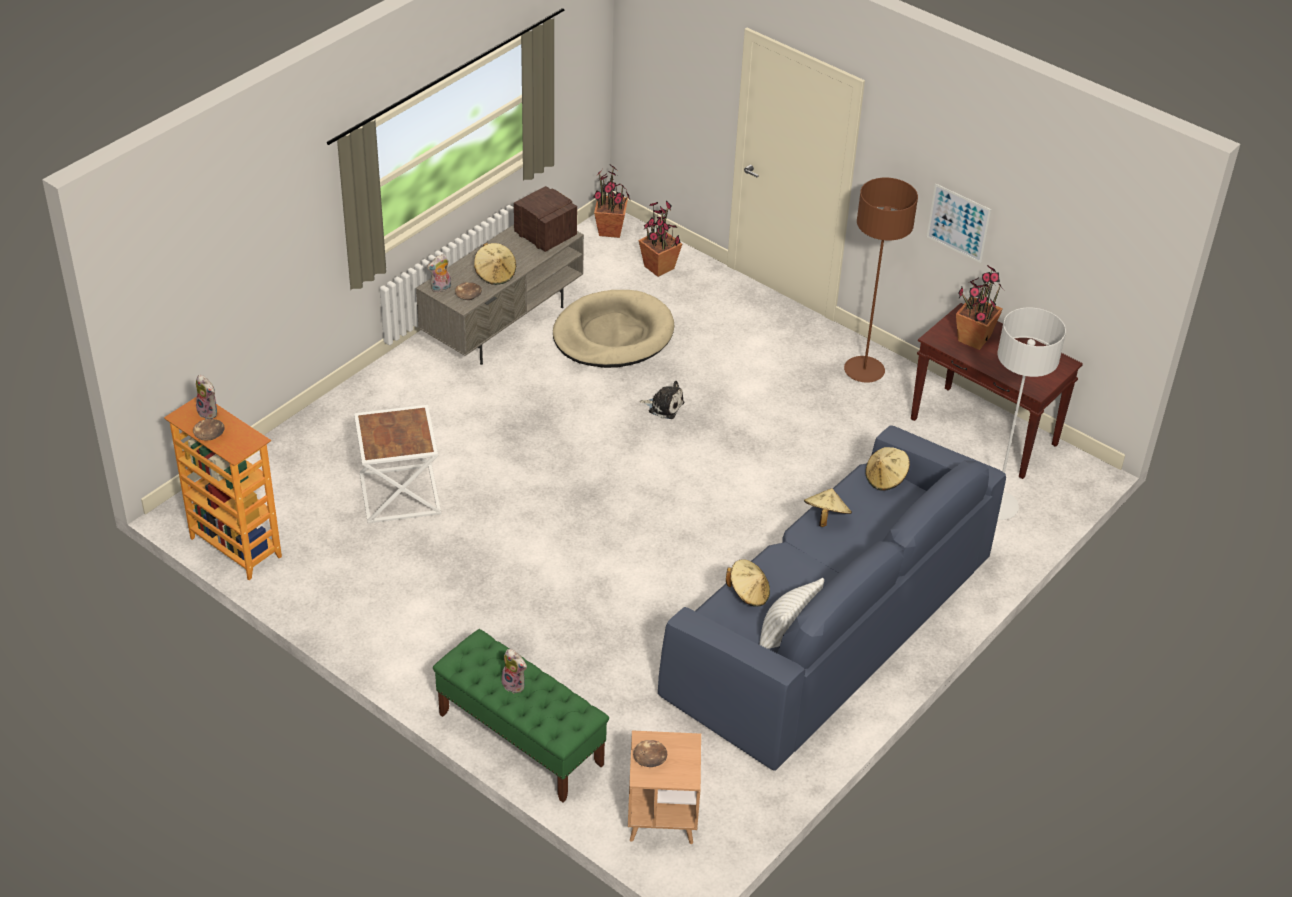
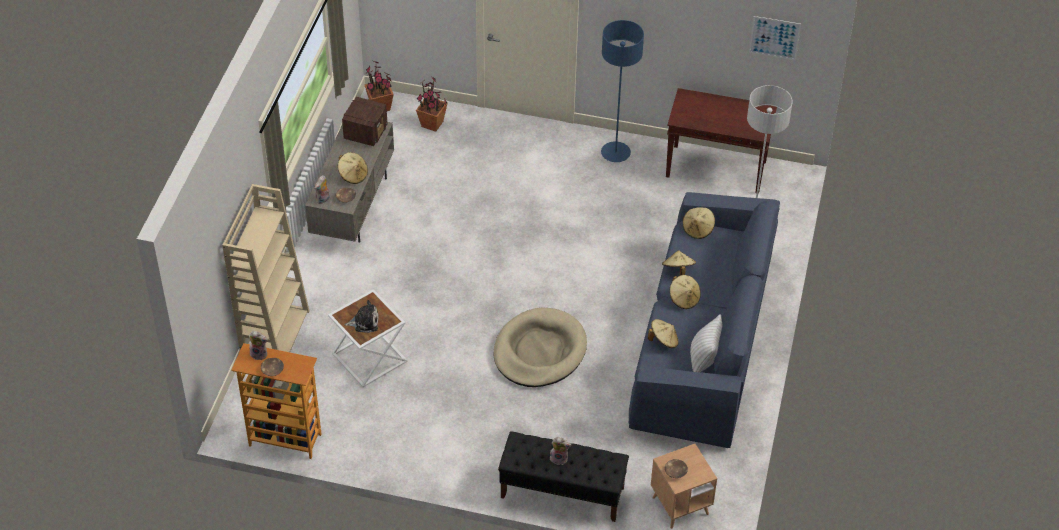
camera: 25 degrees left, 5 degrees up
(310, 430) = (275, 336): none -> beige bookcase
(520, 739) = (562, 492): green bench -> black bench
(545, 235) = (366, 132): radio -> radio turned 90 degrees clockwise
(613, 334) = (434, 186): beige dog bed -> beige dog bed (539, 351)
(664, 406) = (503, 227): plush toy -> plush toy (364, 322)
(810, 554) = (684, 299): none -> beige hat
(864, 371) = (615, 153): brown floor lamp -> blue floor lamp
(958, 223) = (668, 36): picture -> picture (774, 38)
(973, 339) = (701, 112): potted plant -> none

